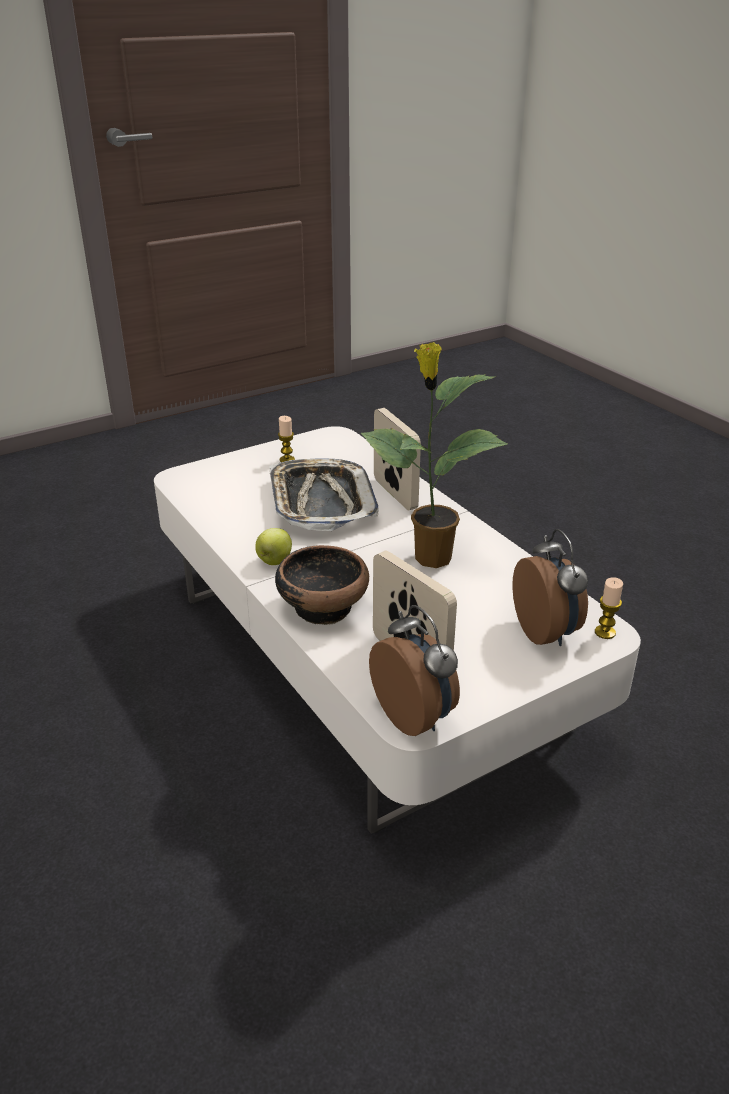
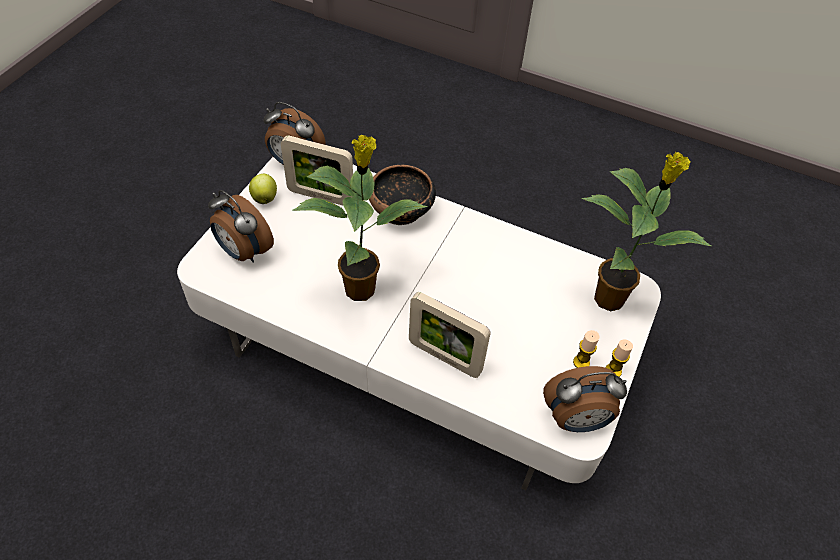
camera: 145 degrees right, 20 degrees up
(207, 480) = (611, 298): none -> potted plant
(274, 561) = (467, 233): apple -> apple (264, 198)
(321, 502) = (495, 315): tray -> none
(329, 441) = (576, 419): none -> alarm clock
(605, 632) = (203, 268): candle -> candle (613, 371)

